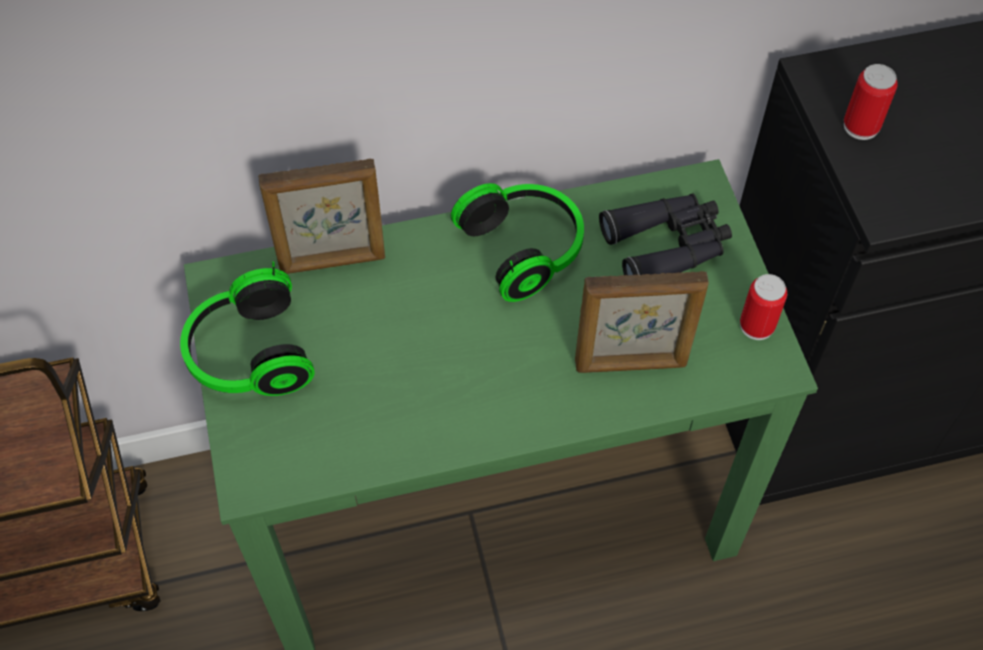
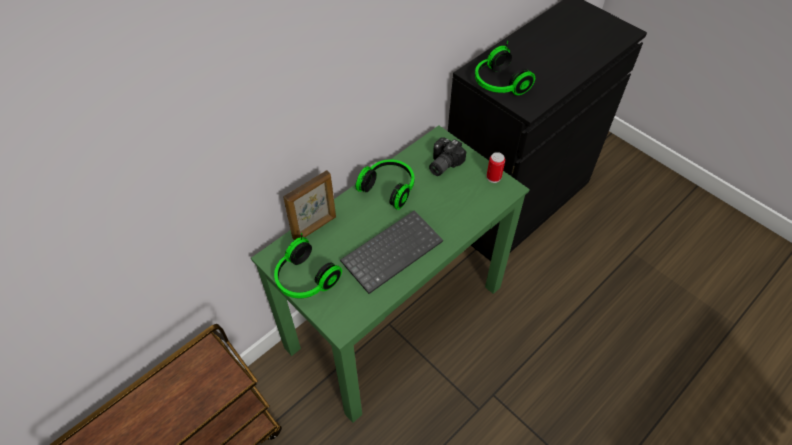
camera: 30 degrees left, 5 degrees down
(444, 379) = (392, 250): none -> keyboard
(631, 364) = (459, 212): picture frame -> none
(667, 246) = (442, 163): black binoculars -> camera
(861, 126) = (498, 84): can -> headphones

